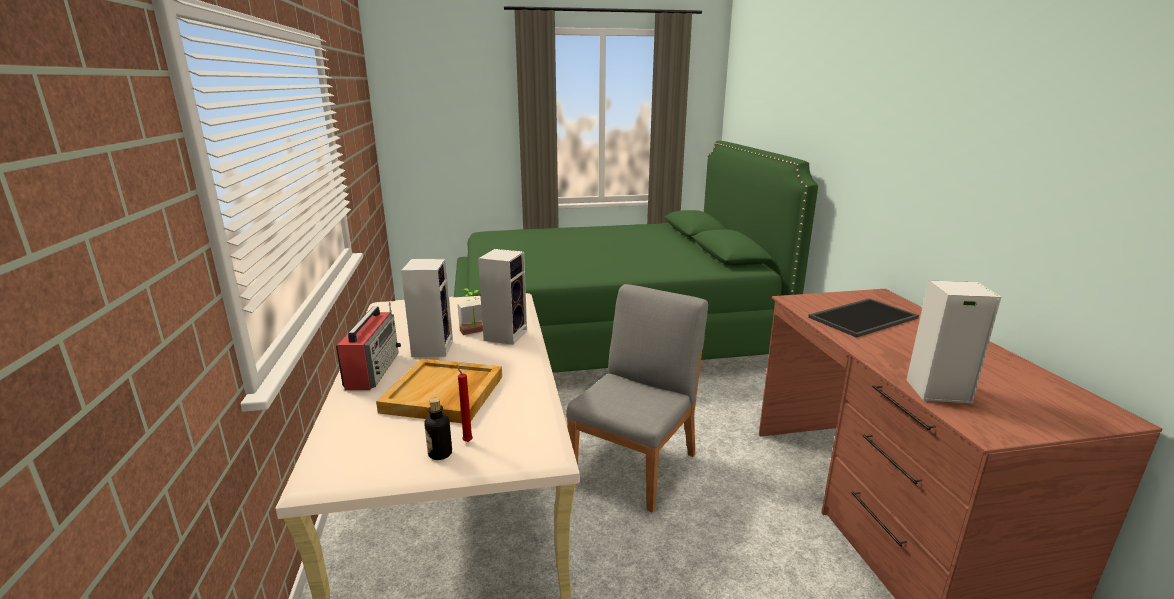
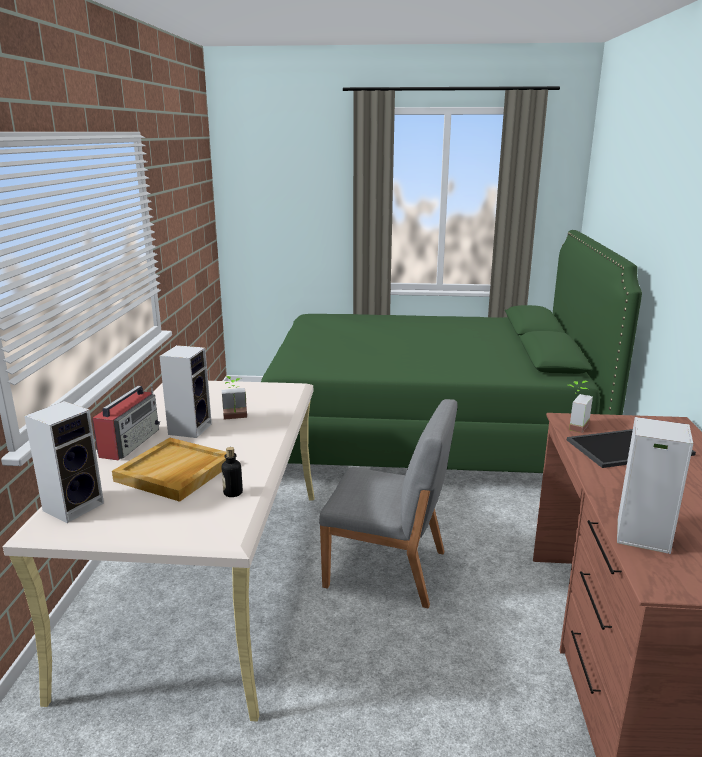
camera: 15 degrees right, 0 degrees up
(440, 453) = (142, 523): bottle -> bottle (233, 493)
(467, 441) = (169, 516): red candle -> none
(505, 335) = (261, 423): speaker -> speaker (74, 506)
(635, 465) = (387, 569): grey chair -> grey chair turned 60 degrees clockwise
(803, 304) = (573, 425): none -> potted plant

